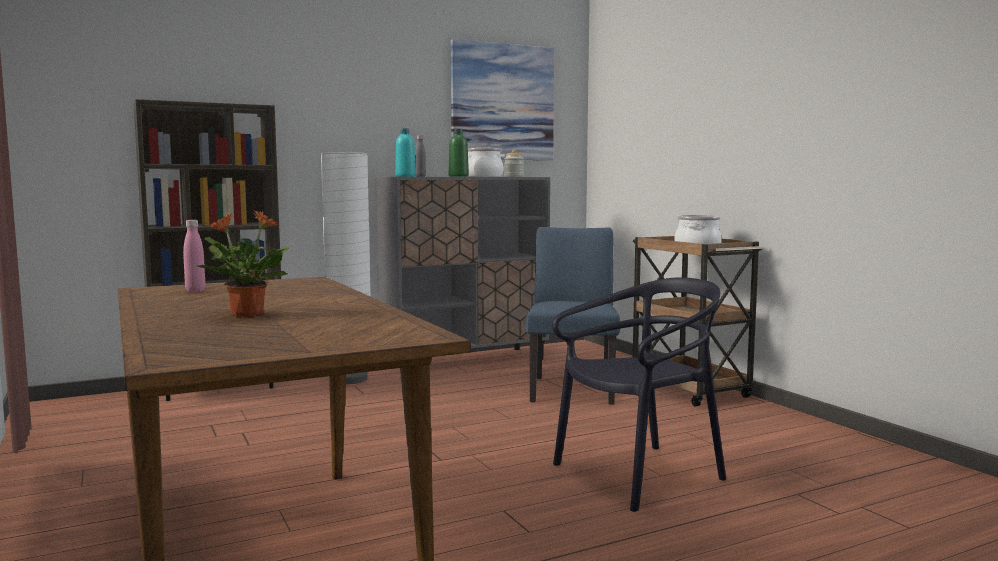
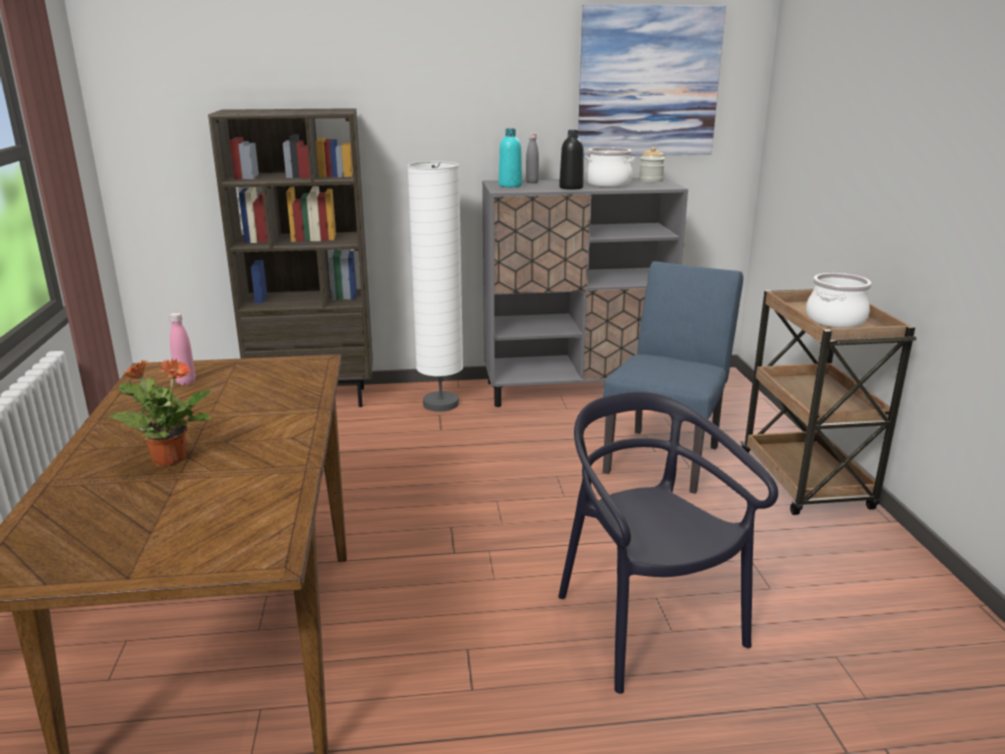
camera: 20 degrees right, 15 degrees up
(458, 176) = (571, 187): green bottle -> black bottle
(639, 475) = (646, 625): black chair -> black chair turned 105 degrees counterclockwise

